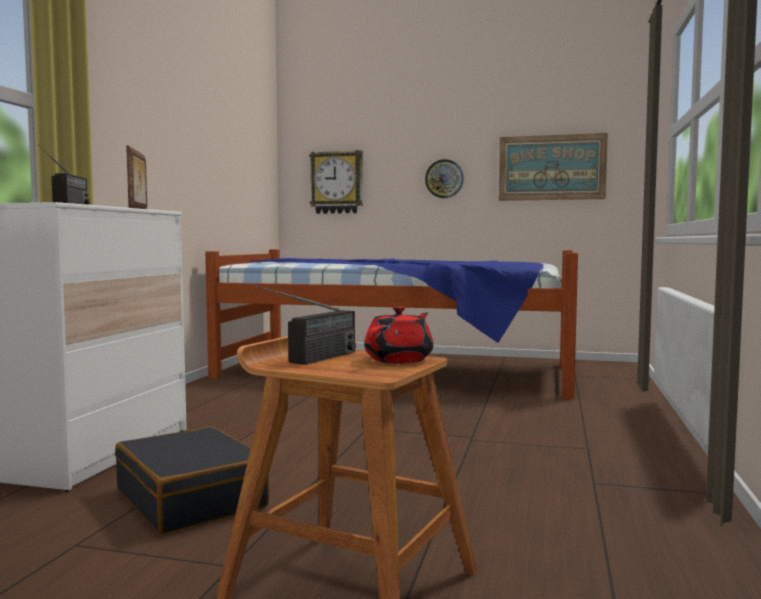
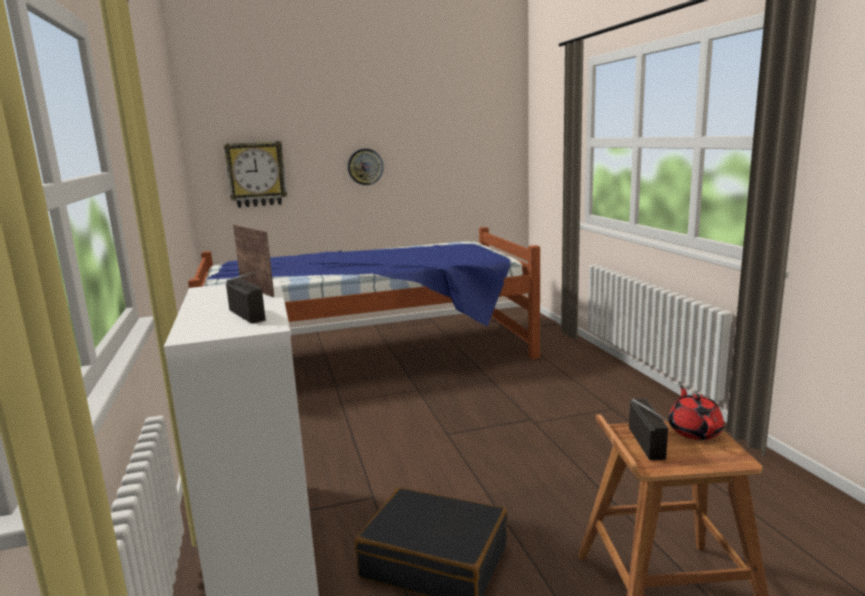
camera: 30 degrees left, 10 degrees up
(551, 167) = (457, 154): picture -> none

